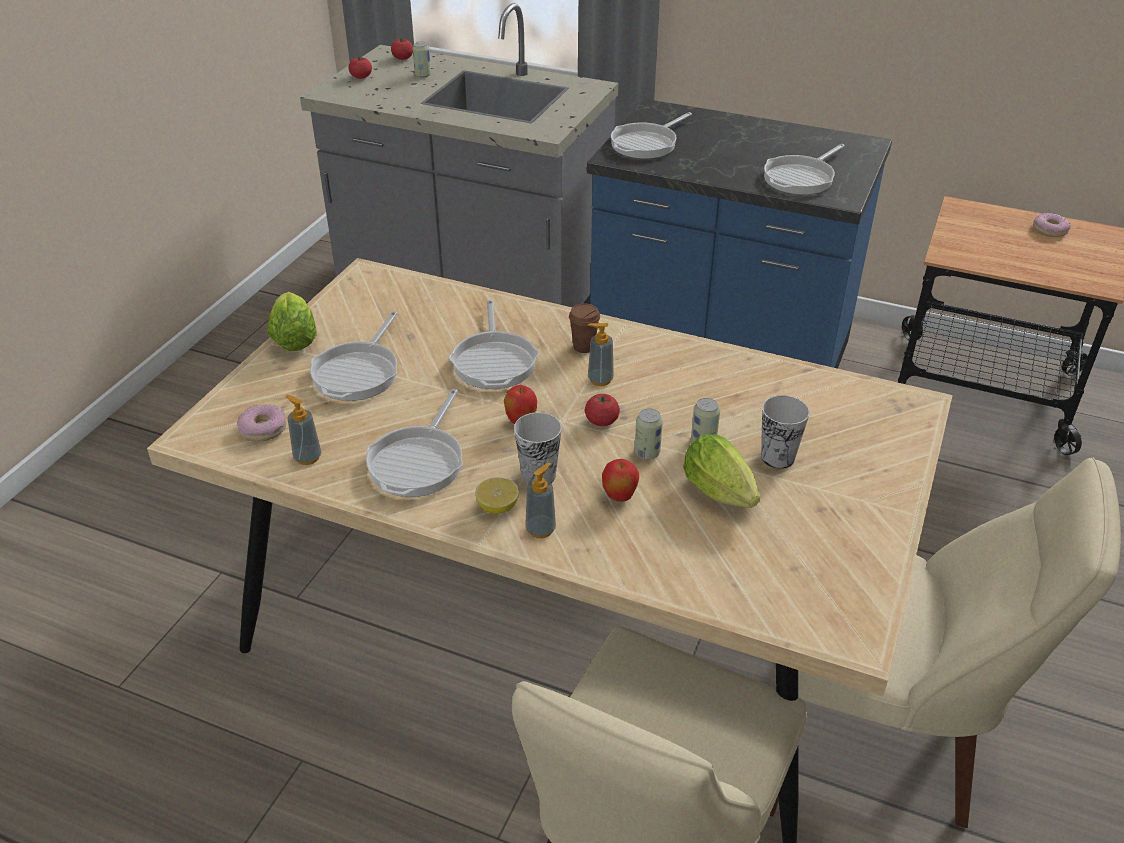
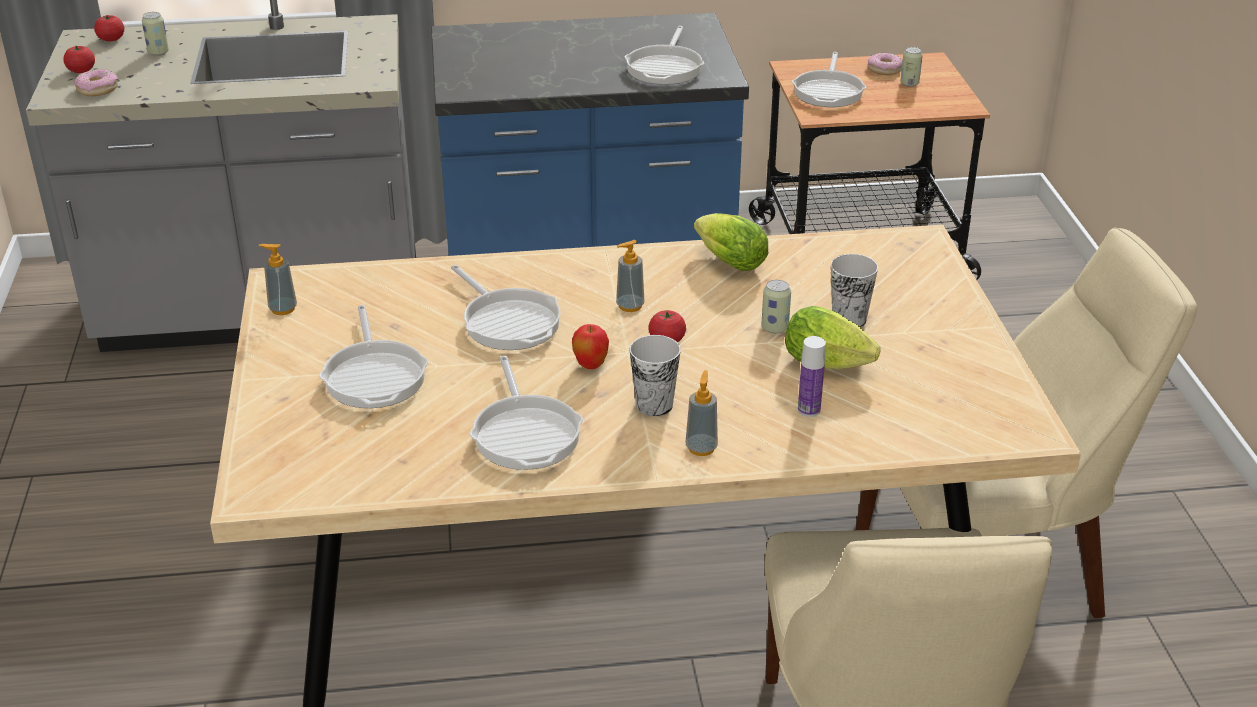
camera: 30 degrees left, 5 degrees down
(263, 429) = (327, 460): donut -> donut (97, 89)
(294, 337) = (263, 365): lettuce -> lettuce (727, 261)
(307, 457) = (405, 469): soap dispenser -> soap dispenser (283, 309)
(497, 507) = (643, 444): lemon -> none
(584, 347) = (585, 282): brown cup -> none
(619, 497) = (745, 397): apple -> none
(647, 143) = (480, 70): frying pan -> frying pan (829, 91)
(647, 453) = (734, 353): can -> can (909, 83)
(663, 530) = (809, 410): none -> bottle

